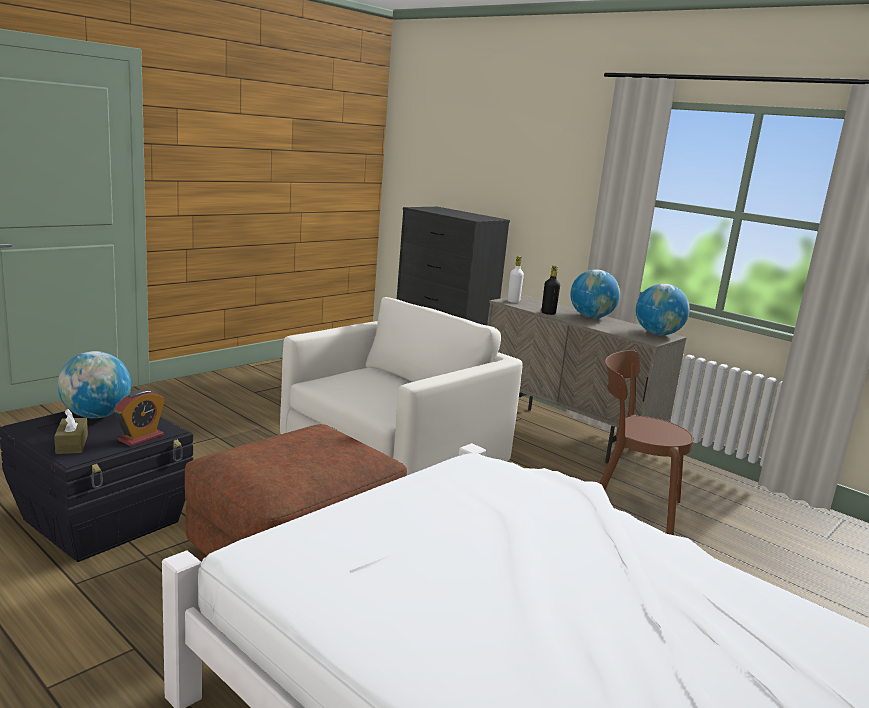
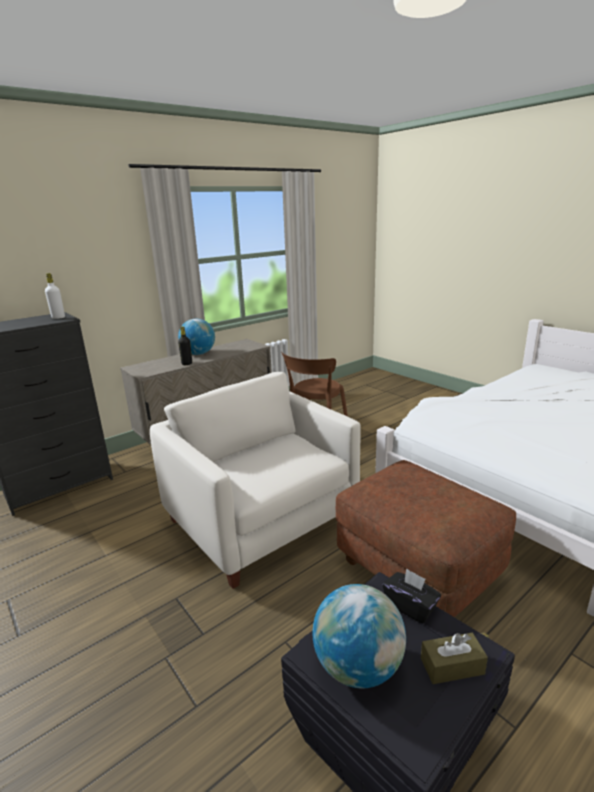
camera: 80 degrees left, 5 degrees up
(141, 438) = (410, 606): alarm clock -> black tissue box
(513, 301) = (145, 371): white bottle -> white bottle (58, 317)
(658, 334) = (241, 343): globe -> none

